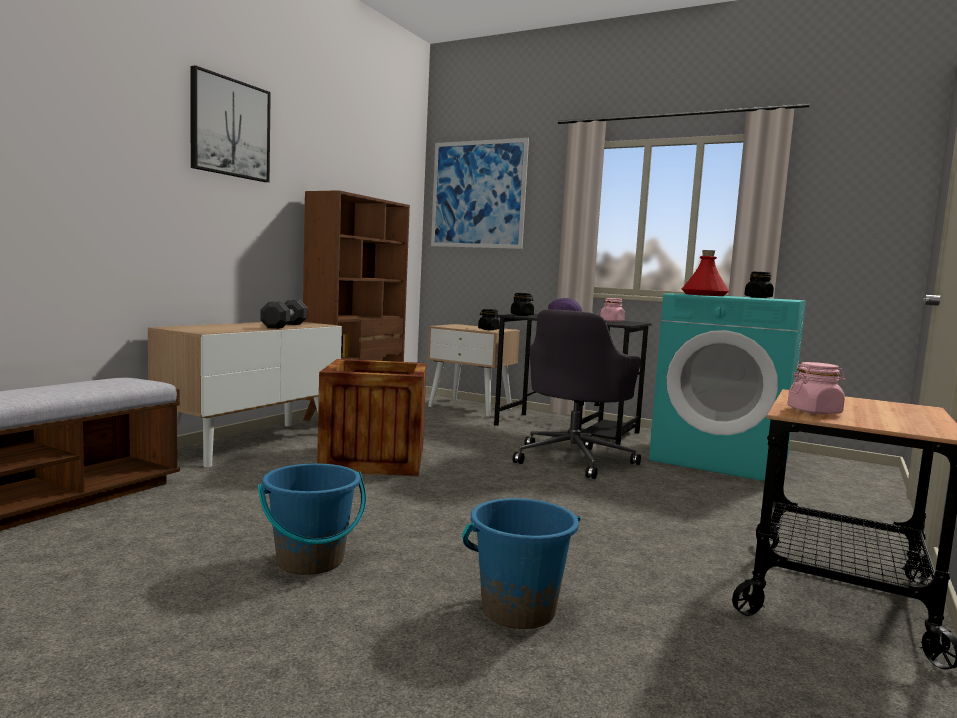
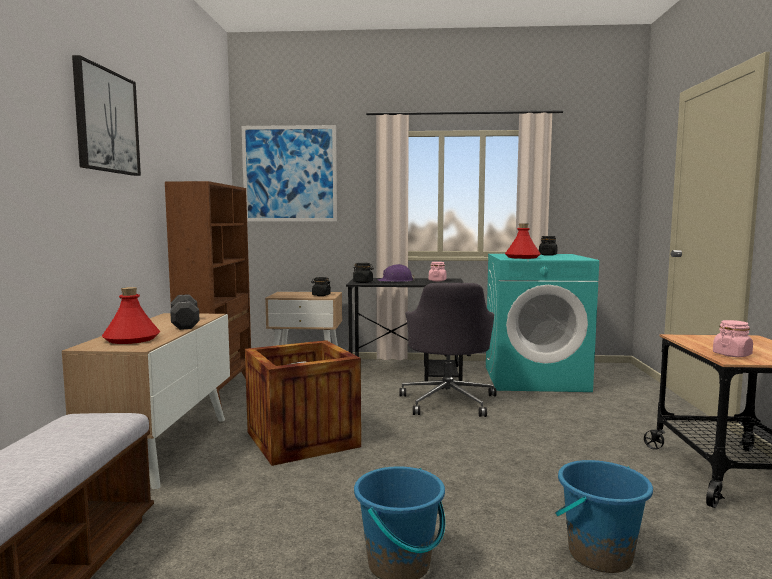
camera: 25 degrees left, 0 degrees up
(213, 328) = (132, 339): none -> red bottle

